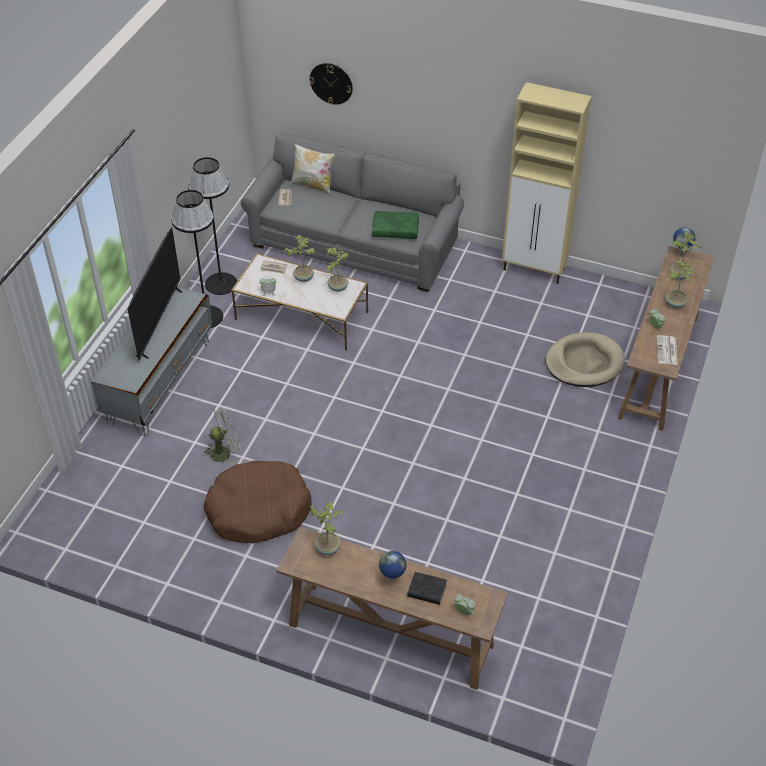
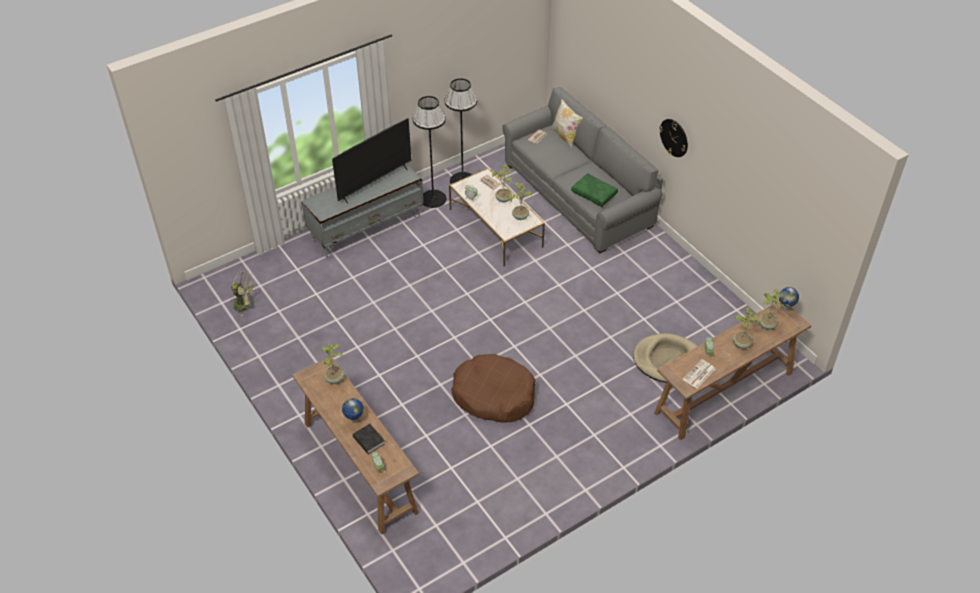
camera: 35 degrees right, 0 degrees up
(224, 452) = (365, 293): green fan -> green fan (245, 306)
(258, 510) = (352, 341): brown dog bed -> brown dog bed (494, 395)
(331, 83) = (597, 61): wall clock -> wall clock (674, 137)
(534, 270) = (695, 275): beige cabinet -> none

